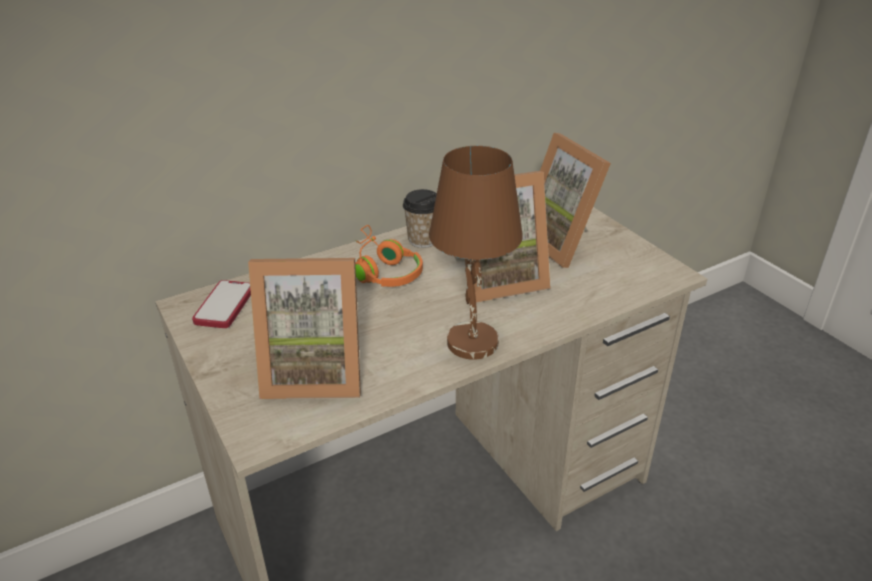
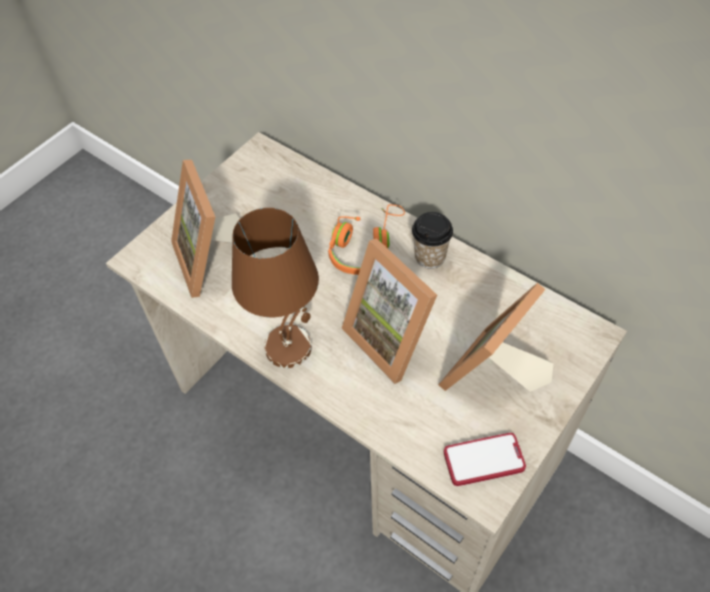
camera: 70 degrees right, 20 degrees up
(224, 306) = (268, 171): phone -> phone (483, 460)

